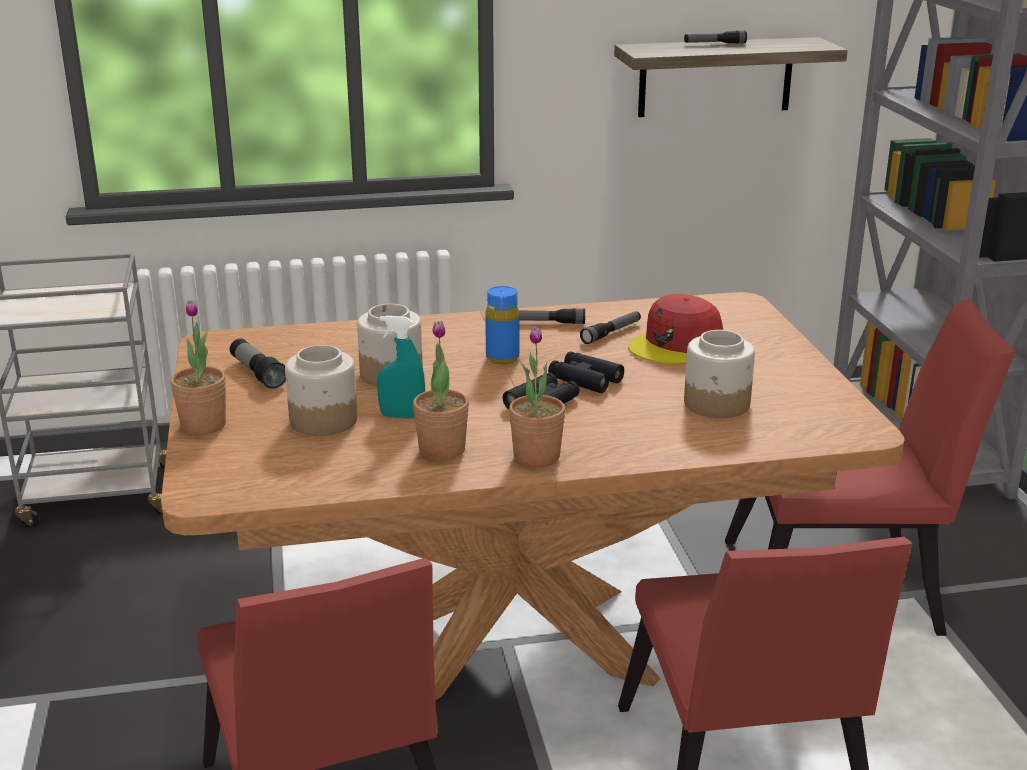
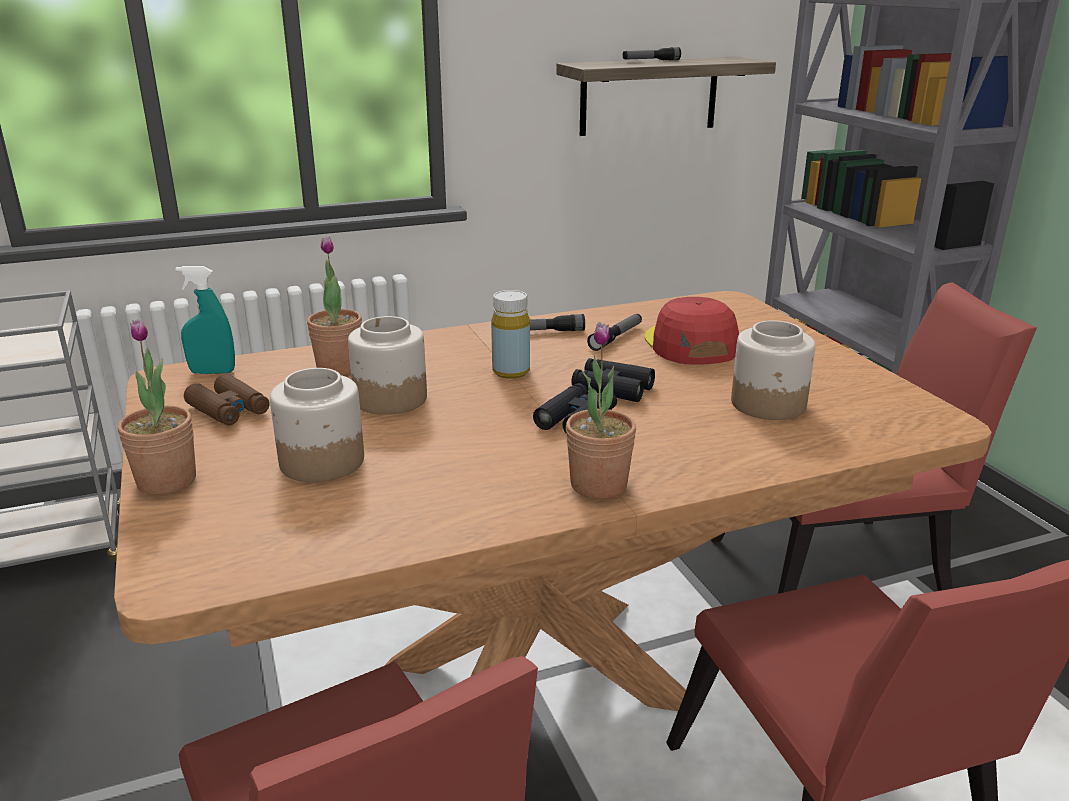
camera: 10 degrees left, 0 degrees up
(257, 373) = (229, 410): flashlight -> brown binoculars
(402, 416) = (418, 447): turquoise spray bottle -> turquoise spray bottle (212, 372)
(442, 450) = (480, 487): potted plant -> potted plant (339, 367)
(502, 358) = (511, 372): blue bottle -> yellow bottle
(676, 344) = (689, 345): red cap -> red cap turned 135 degrees clockwise

